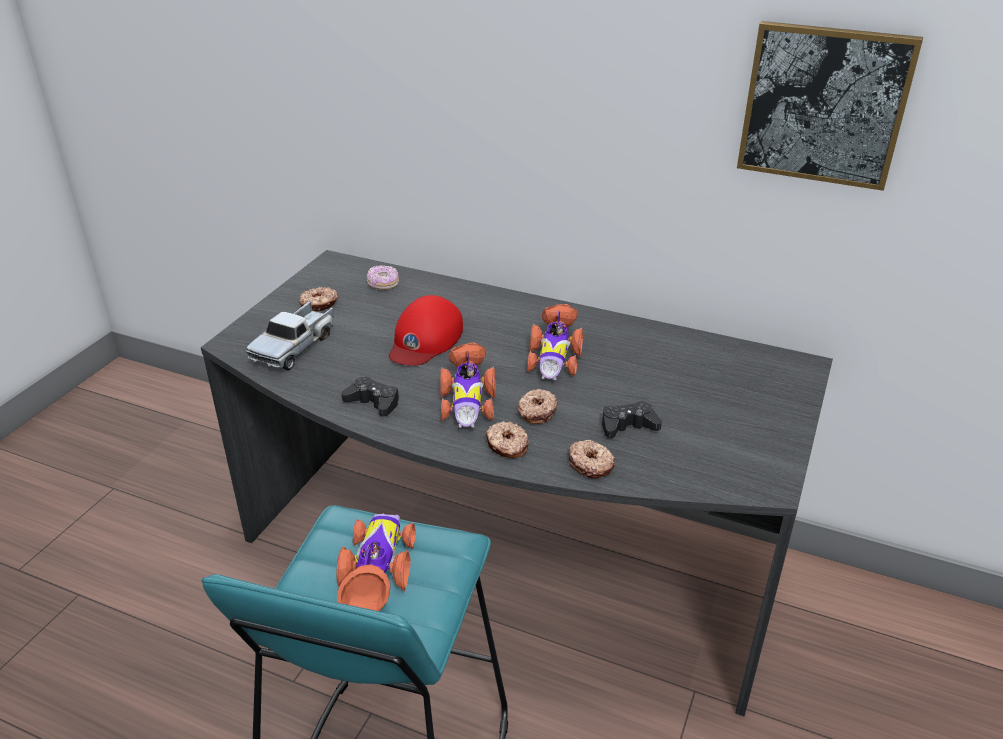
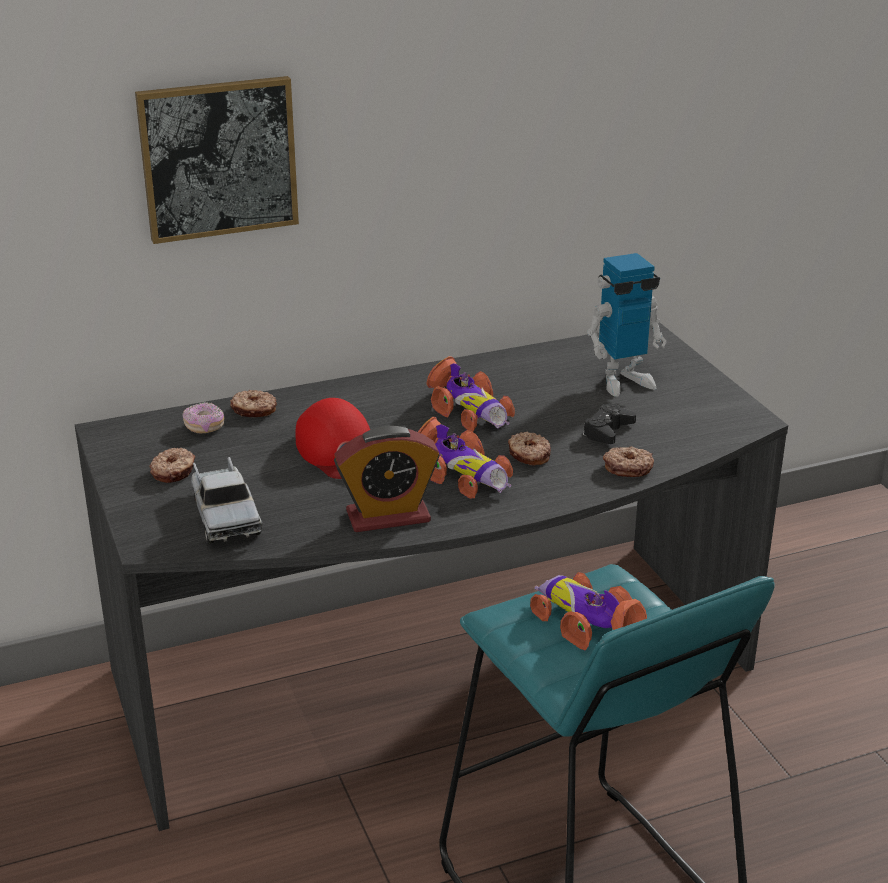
camera: 45 degrees left, 5 degrees down
(373, 402) = (388, 516): black game controller -> alarm clock
(507, 446) = (550, 488): donut -> donut (254, 410)
(712, 393) = (623, 381): none -> toy robot
(824, 105) = (617, 88): picture -> picture (218, 158)

